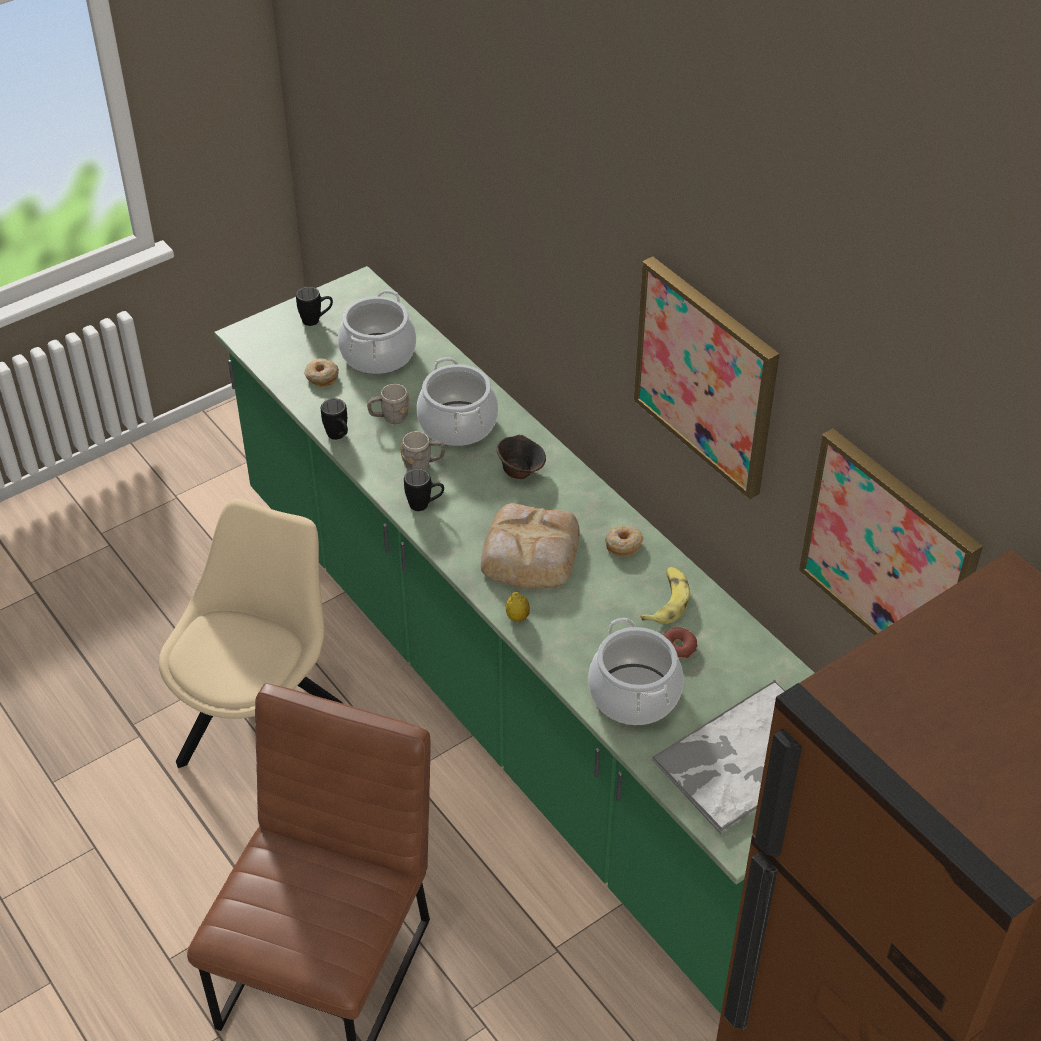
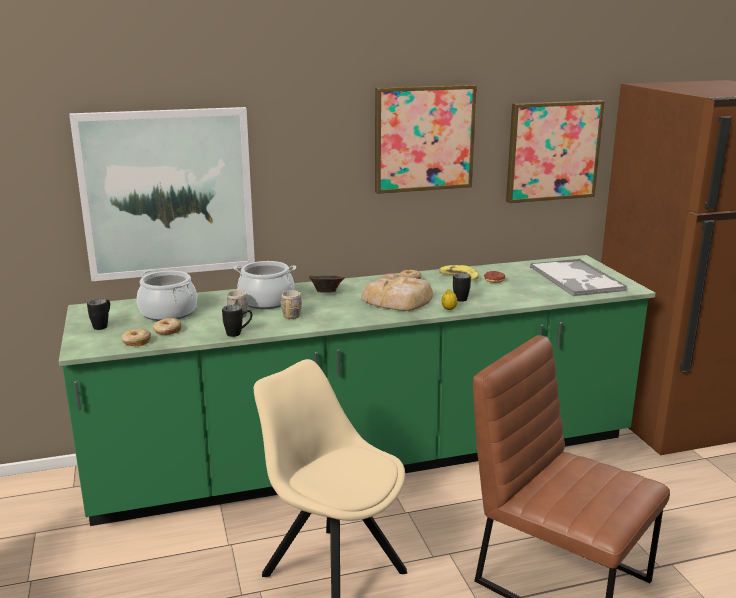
camera: 70 degrees left, 25 degrees down
(281, 366) = (136, 342): none -> donut
(425, 505) = (332, 318): black mug -> black mug (462, 298)
(448, 216) = (167, 193): none -> picture
(634, 695) = (524, 293): cooking pot -> none

